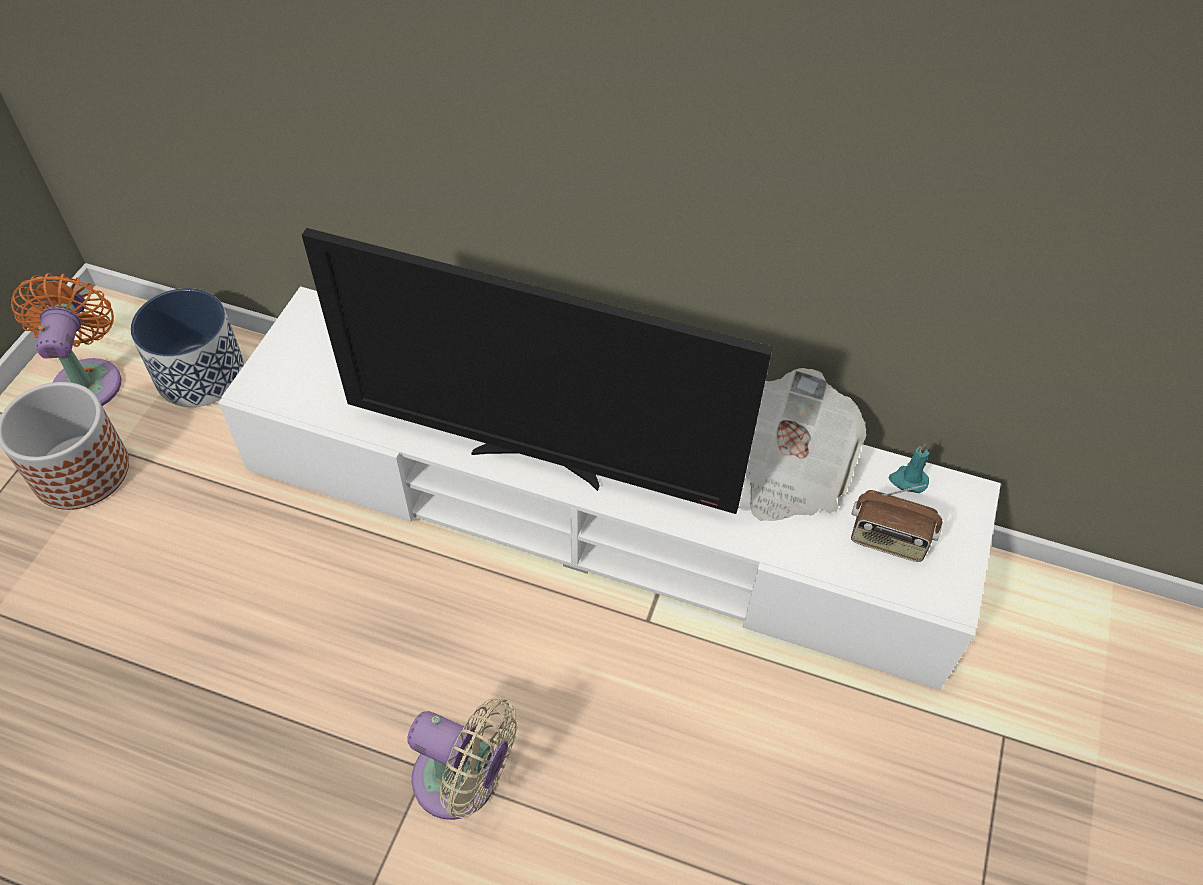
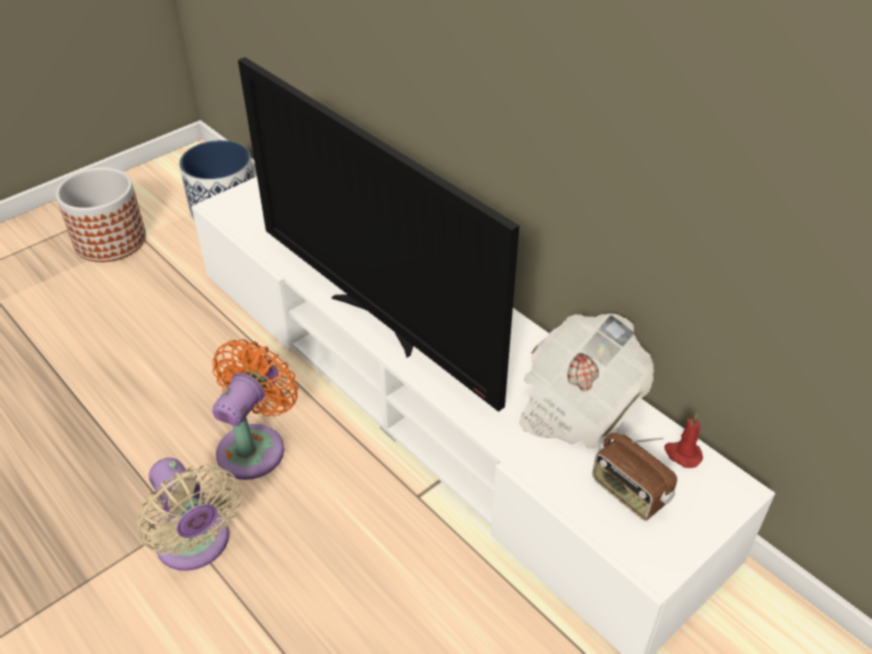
camera: 30 degrees right, 10 degrees down
(88, 379) = (156, 190): orange fan -> orange fan (255, 446)
(908, 480) = (682, 454): turquoise candle -> red candle

